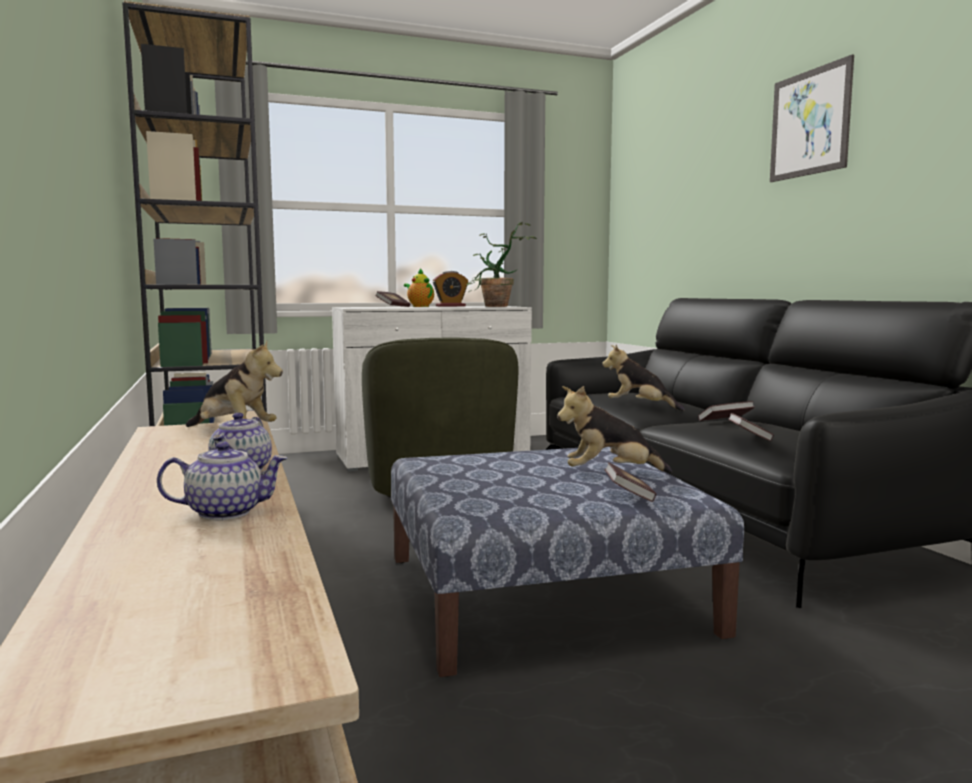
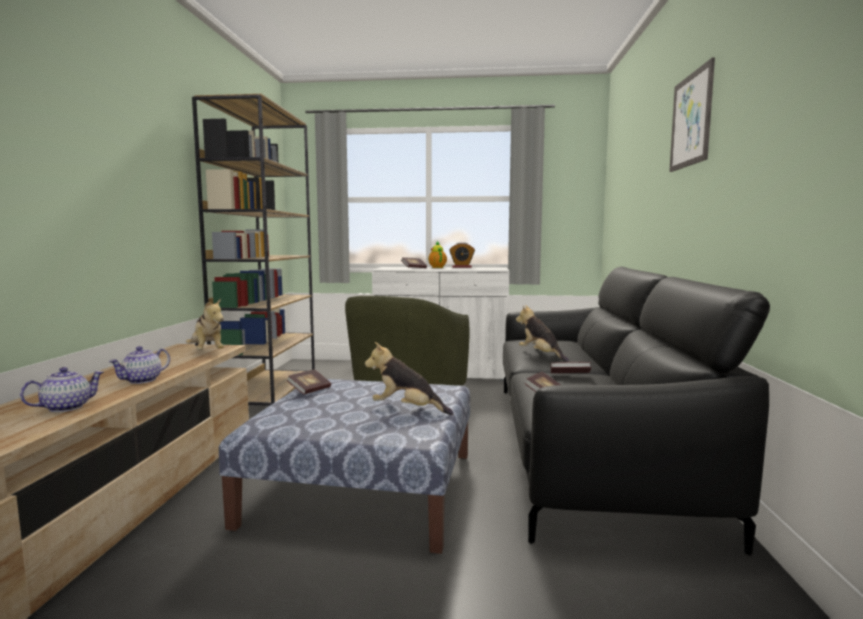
camera: 25 degrees right, 0 degrees up
(226, 512) = (67, 407): teapot -> teapot turned 60 degrees counterclockwise
(496, 306) = (489, 268): potted plant -> none
(628, 496) = (374, 430): book -> book (309, 390)

